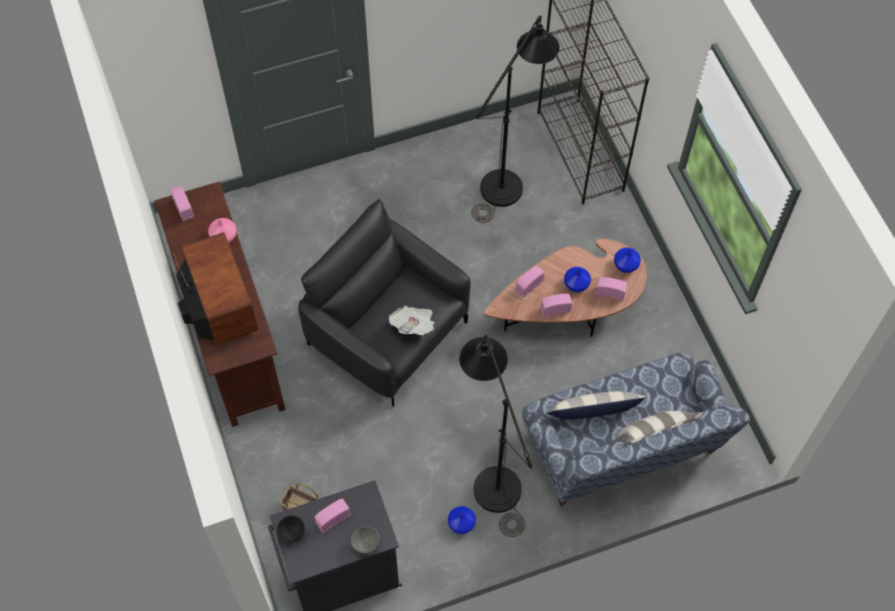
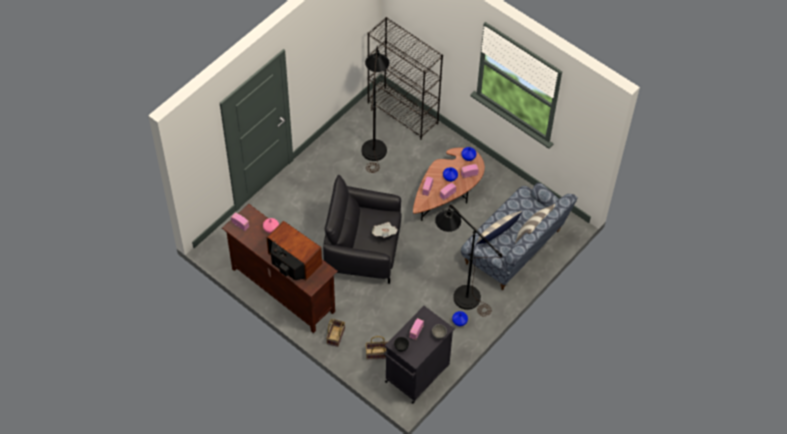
camera: 30 degrees left, 5 degrees down
(261, 450) = (336, 337): none -> basket

